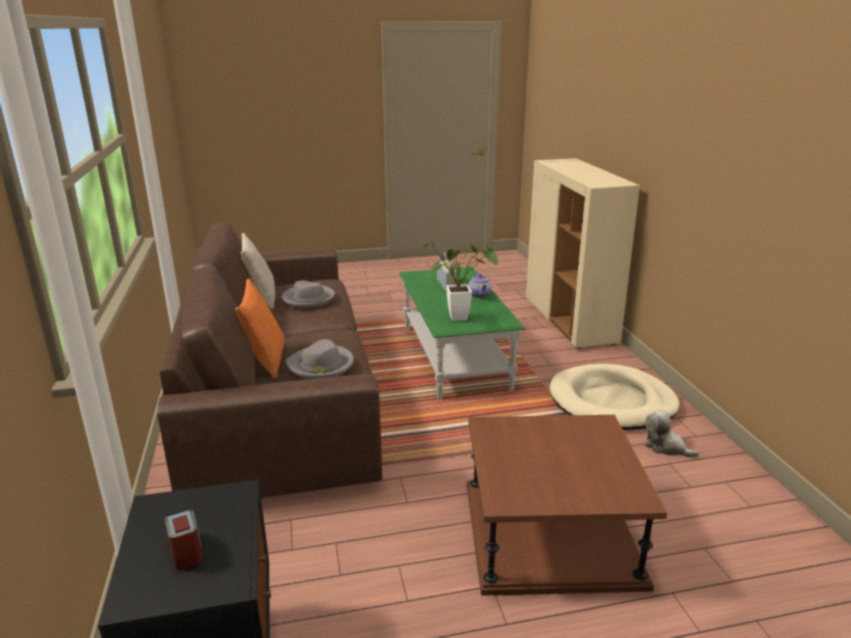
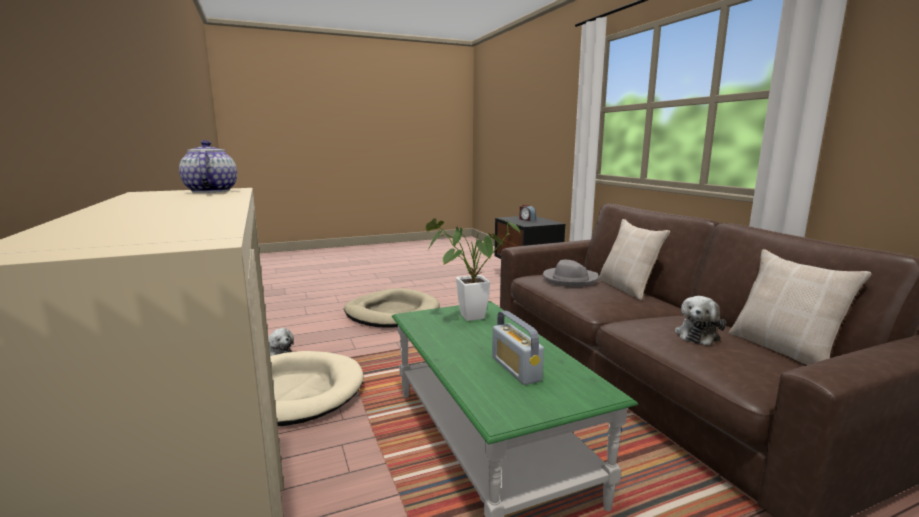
camera: 170 degrees right, 10 degrees down
(265, 360) = (627, 289): orange pillow -> beige pillow
(308, 298) = (698, 335): grey hat -> plush toy
(480, 295) = (452, 351): teapot -> teapot (210, 191)
(550, 533) = (392, 313): brown side table -> beige dog bed

